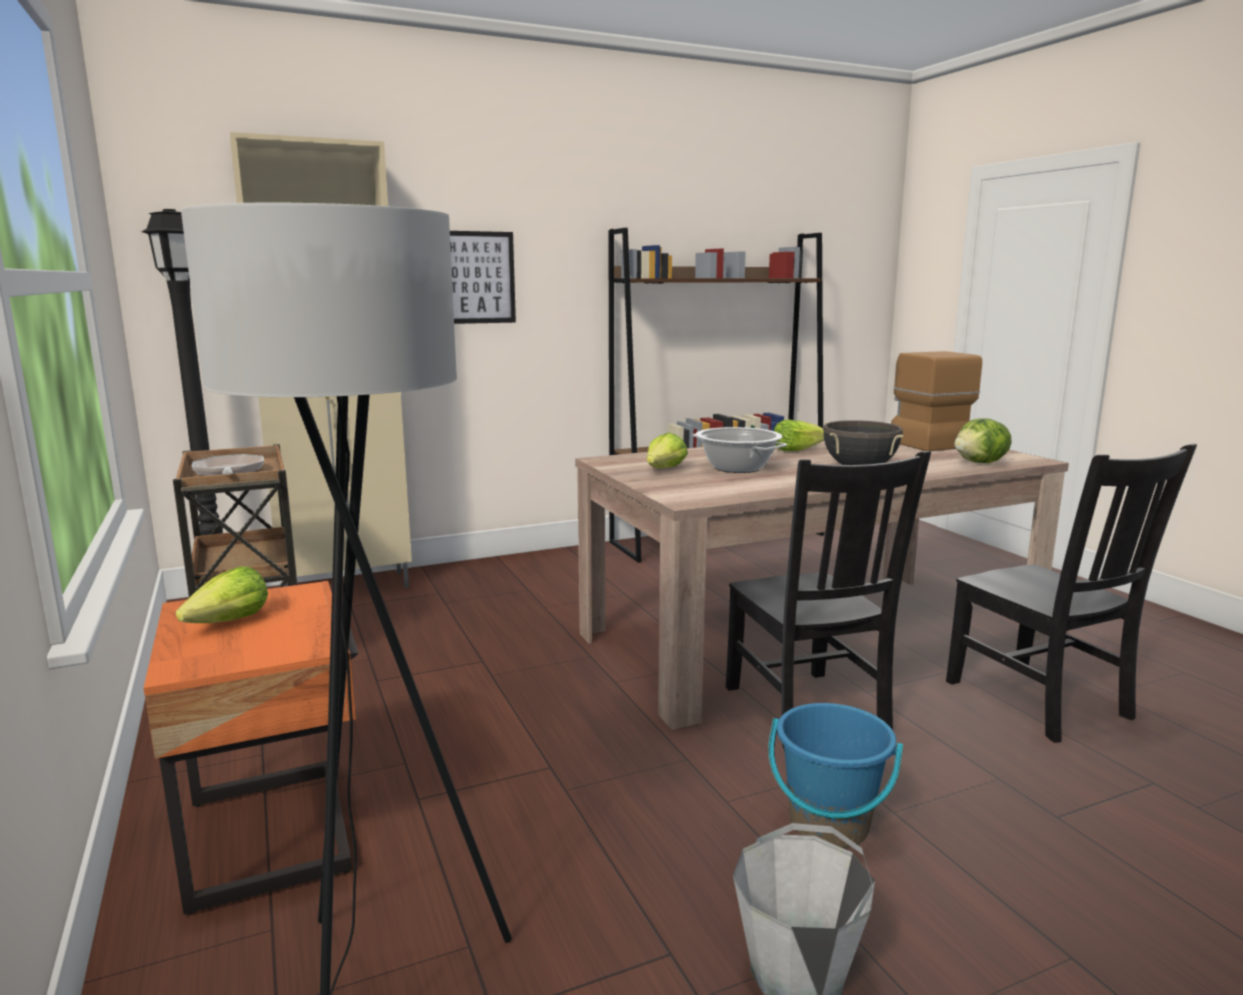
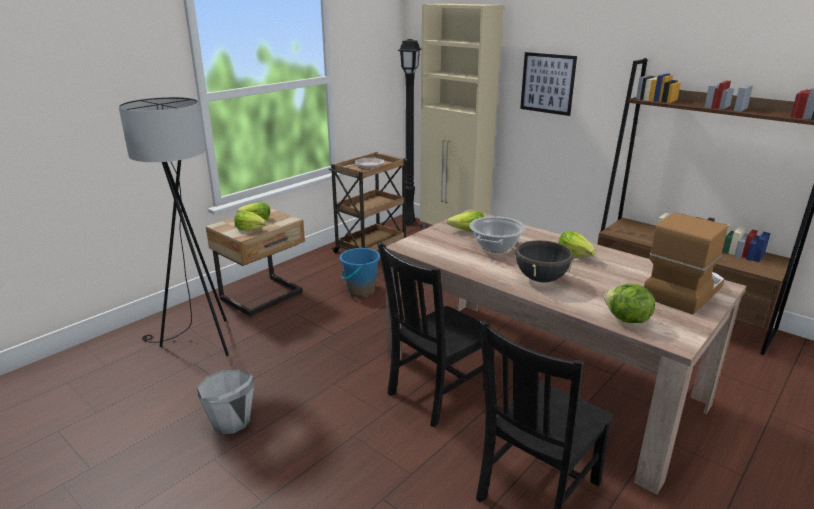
camera: 65 degrees right, 10 degrees up
(275, 833) = (264, 297): orange nightstand -> beige nightstand
(288, 634) = (251, 229): none -> lettuce
(828, 824) = (331, 416): blue bucket -> blue bucket (360, 289)

